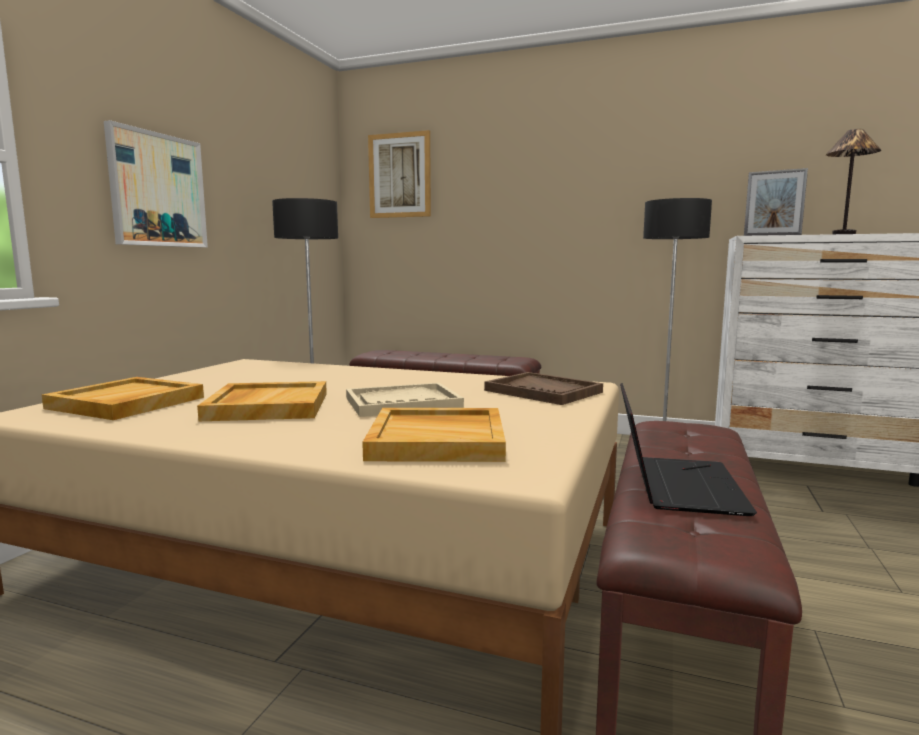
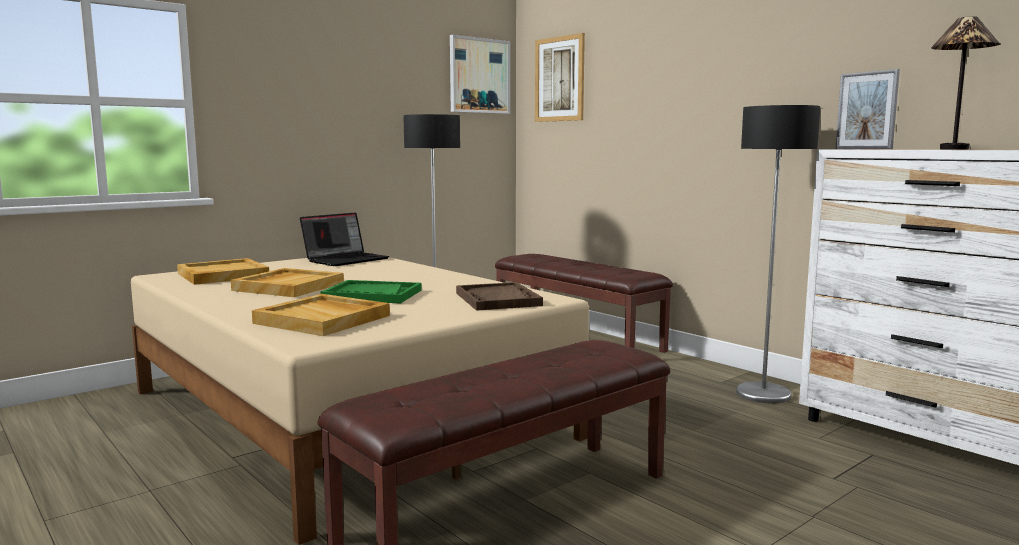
camera: 30 degrees right, 0 degrees up
(157, 190) = (303, 115): picture -> picture (479, 76)
(402, 403) = (372, 295): beige tray -> green tray
(675, 485) = (469, 380): laptop -> laptop (346, 260)

